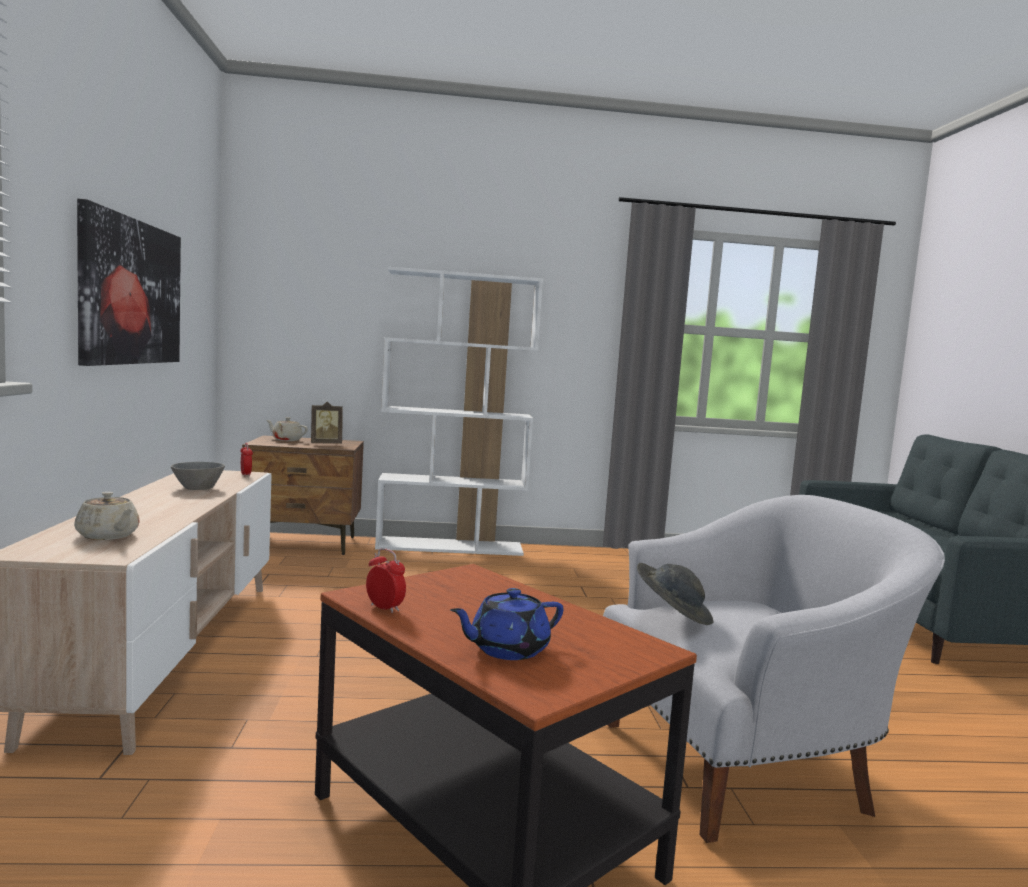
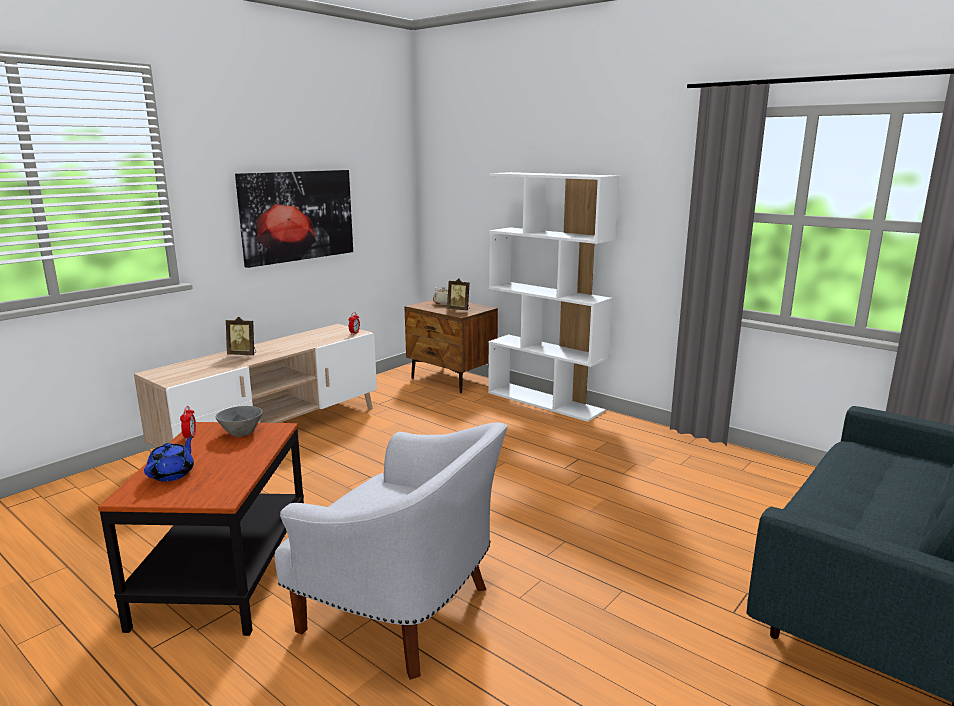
camera: 45 degrees right, 10 degrees up
(108, 536) = (196, 369): beige teapot -> none
(139, 511) = (243, 354): none -> picture frame
(198, 488) = (306, 341): grey bowl -> grey bowl (242, 432)
(507, 649) = (172, 474): blue teapot -> blue teapot turned 90 degrees clockwise
(672, 614) = (359, 489): grey hat -> none

